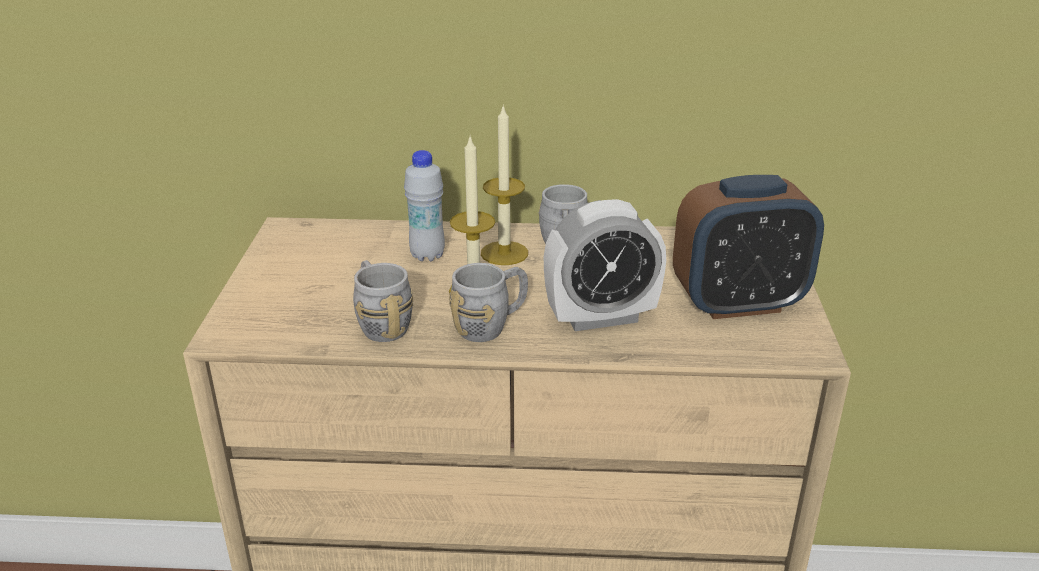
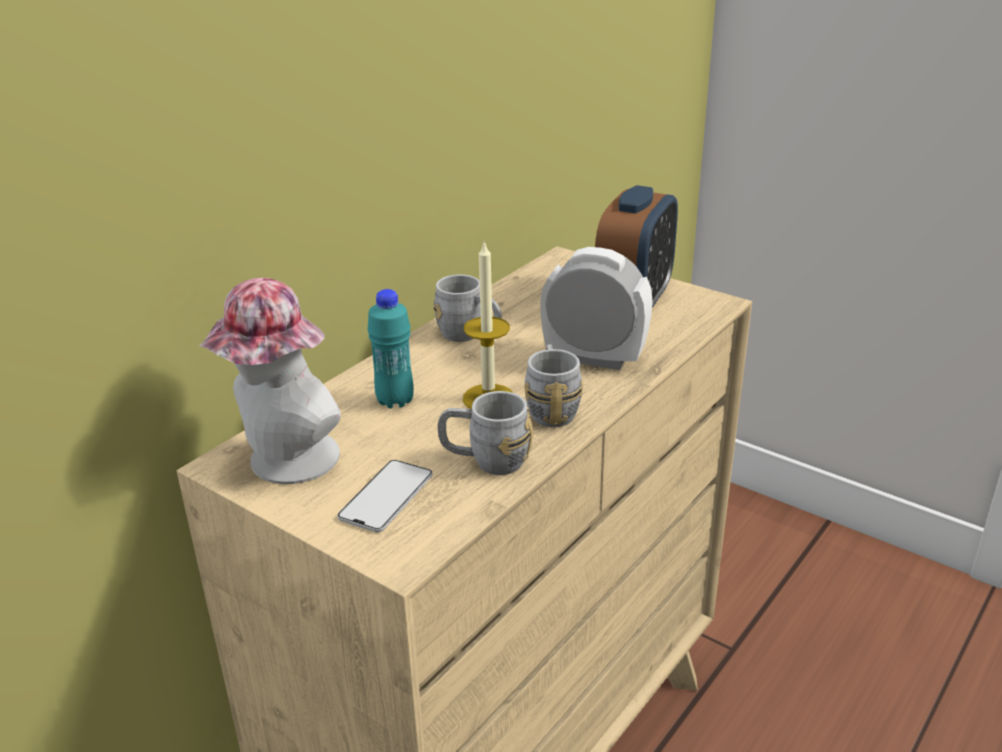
camera: 55 degrees left, 0 degrees up
(296, 300) = (386, 496): none -> phone
(305, 248) = (285, 464): none -> hat
(427, 255) = (395, 401): white bottle -> turquoise bottle
(504, 253) = (442, 363): candle -> none
(601, 317) = (594, 358): alarm clock -> alarm clock turned 90 degrees counterclockwise

